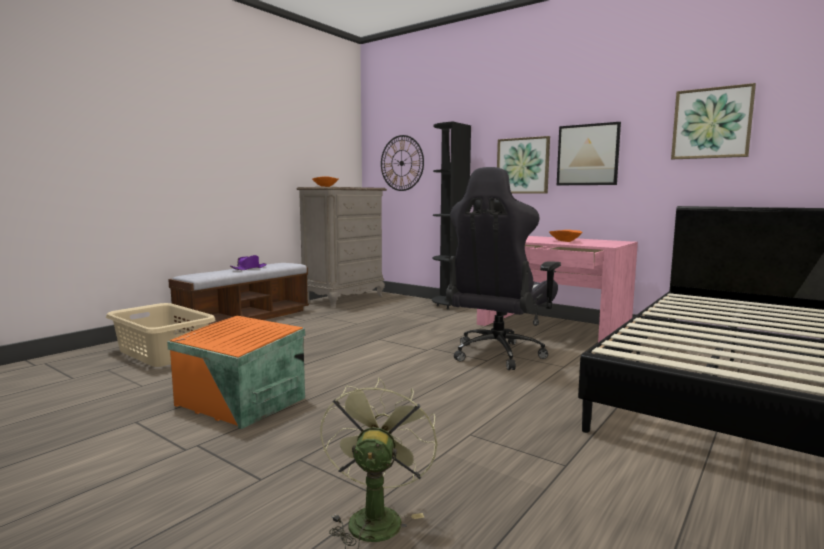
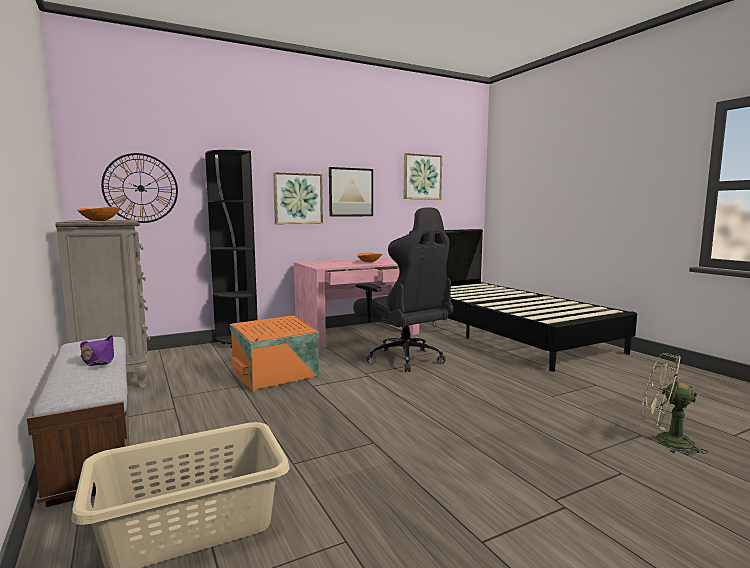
camera: 65 degrees left, 0 degrees up
(240, 402) = (453, 471): orange storage box -> orange storage box (276, 375)

